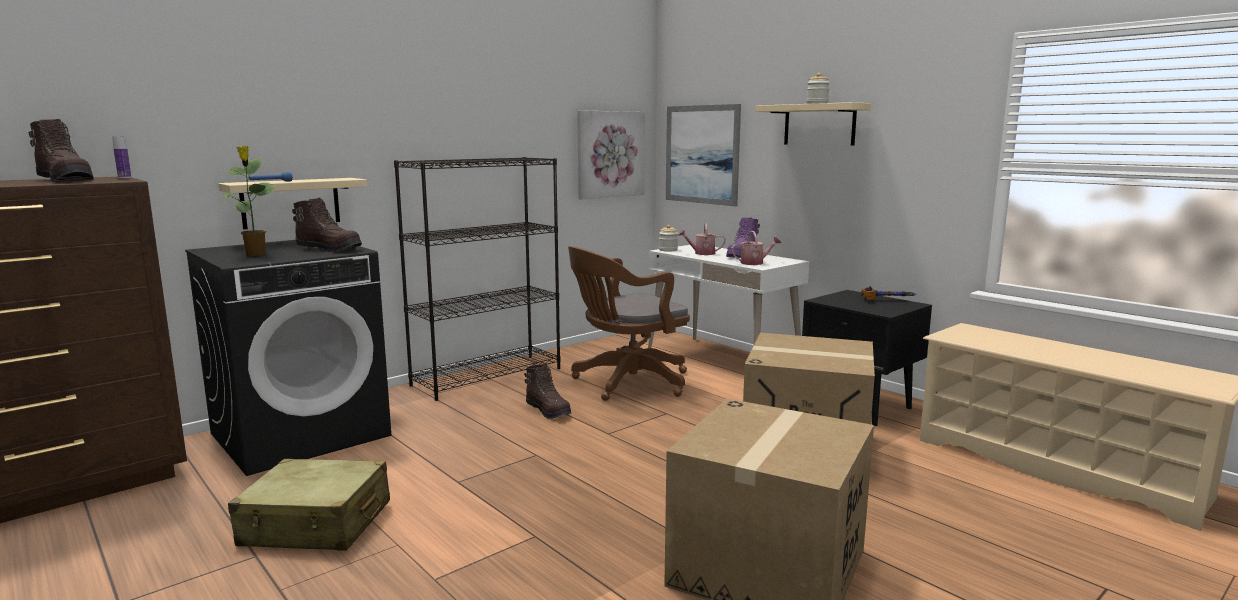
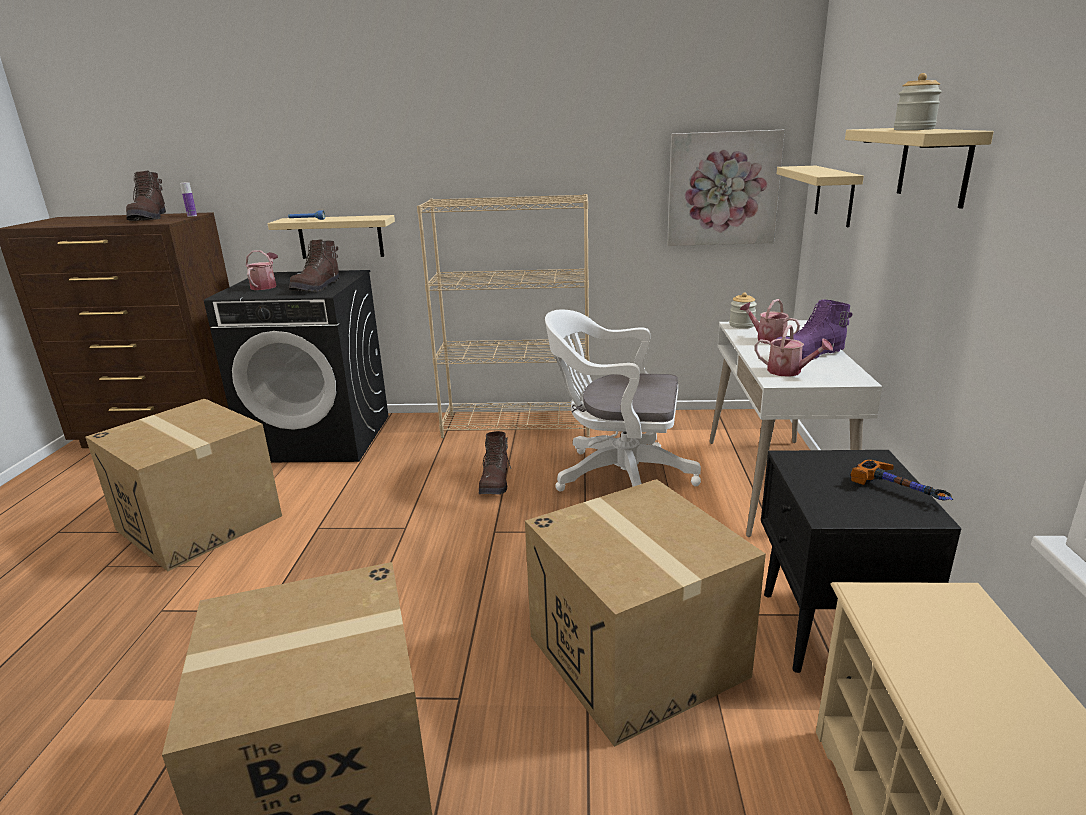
camera: 45 degrees right, 10 degrees up
(255, 254) = (265, 286): potted plant -> watering can
(316, 524) = (200, 523): beige suitcase -> cardboard box
(329, 249) = (317, 287): brown boot -> brown boot turned 45 degrees clockwise
(488, 376) = (518, 425): black bookcase -> beige bookcase
(627, 383) = (617, 477): brown office chair -> white office chair
(701, 154) = (834, 195): picture -> beige shelf

